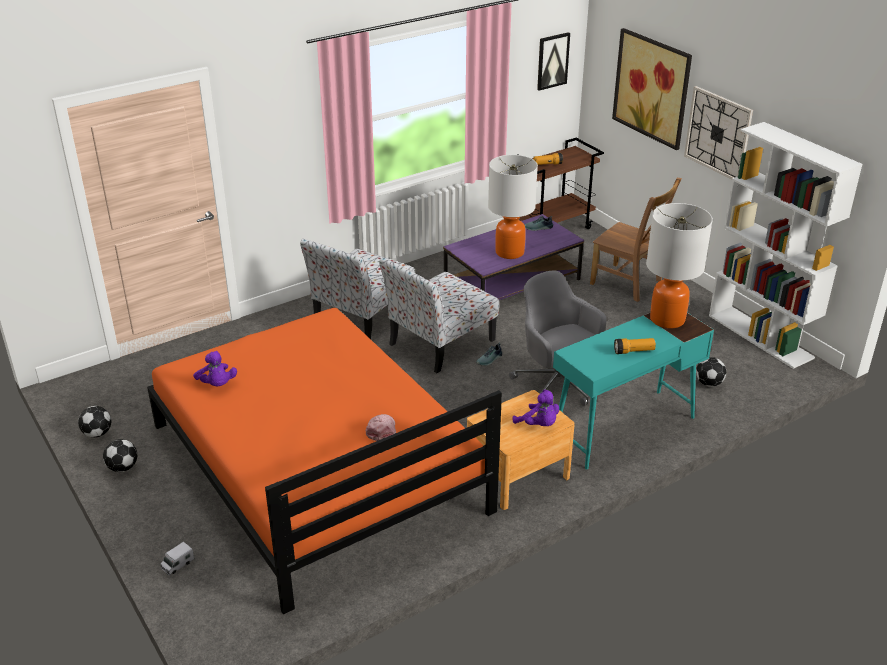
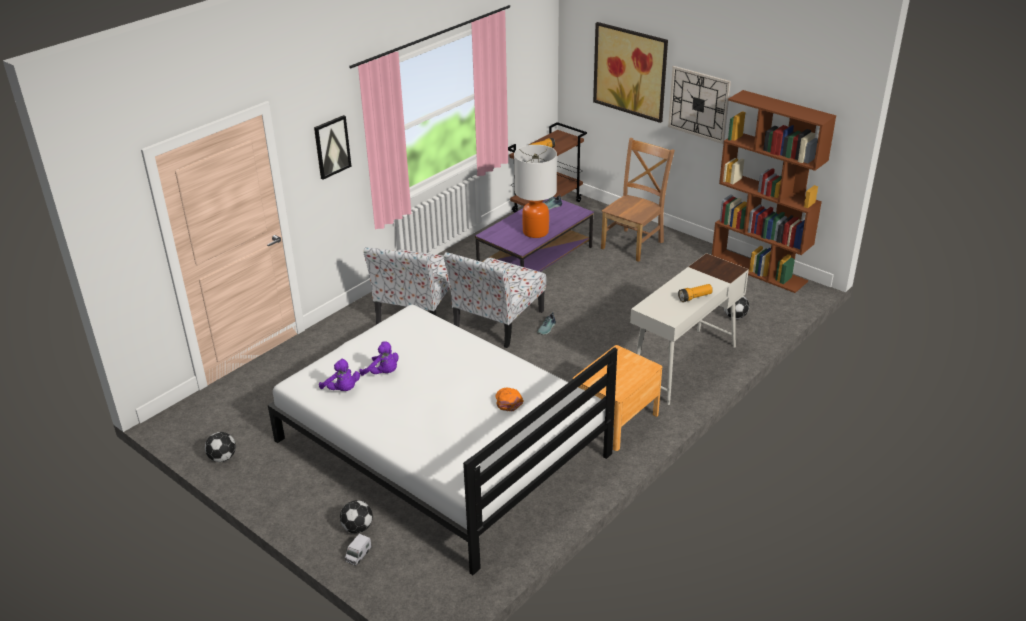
camera: 15 degrees left, 0 degrees up
(122, 468) = (263, 483): football -> football (357, 528)
(316, 468) = (441, 448): orange bed -> white bed
(381, 429) = (508, 401): pink cap -> orange cap
(538, 424) = (634, 372): purple plush toy -> purple plush toy (383, 373)
(552, 61) = (535, 57): picture -> picture (332, 147)
(558, 386) = (614, 341): grey office chair -> none
(623, 428) = (683, 366): turquoise desk -> white desk
(628, 283) = (634, 244): brown chair -> brown chair turned 75 degrees counterclockwise
(667, 319) = (708, 267): table lamp -> none
(761, 336) = (759, 271): white bookcase -> brown bookcase

